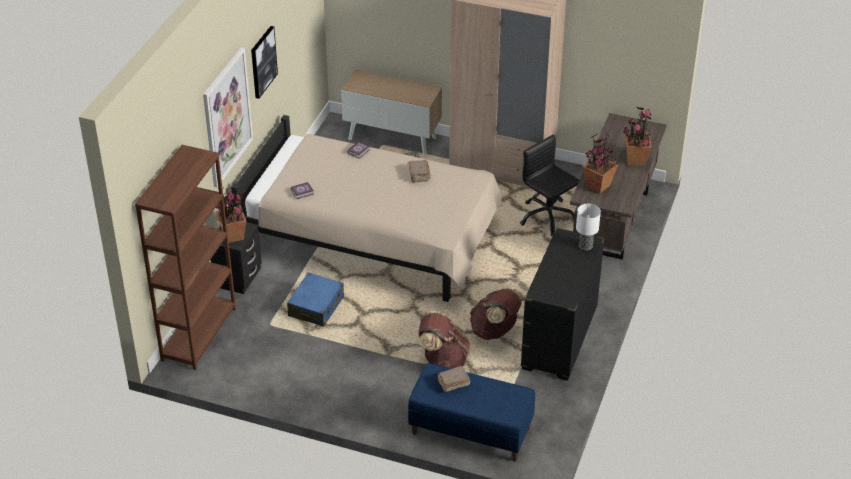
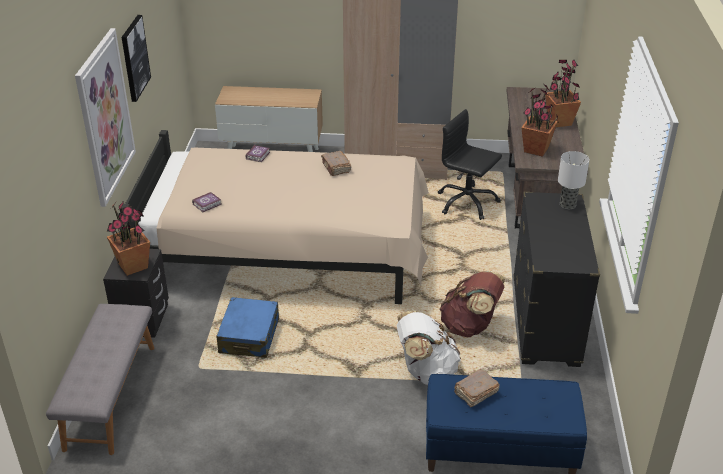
camera: 15 degrees left, 5 degrees down
(199, 334) = (110, 396): brown bookcase -> grey bench
(443, 360) = (425, 371): brown backpack -> white backpack

